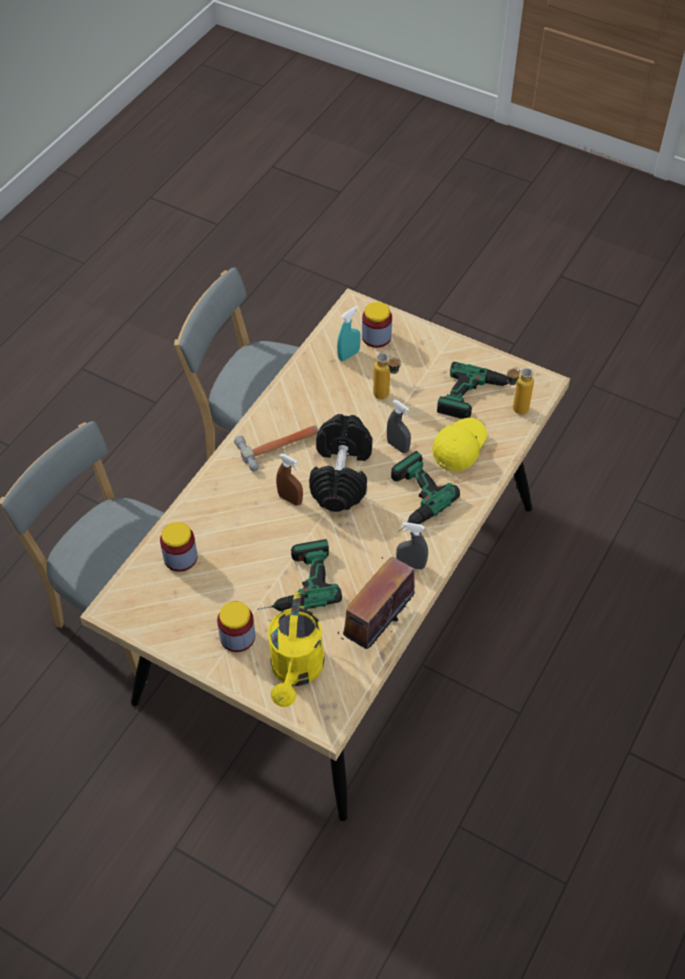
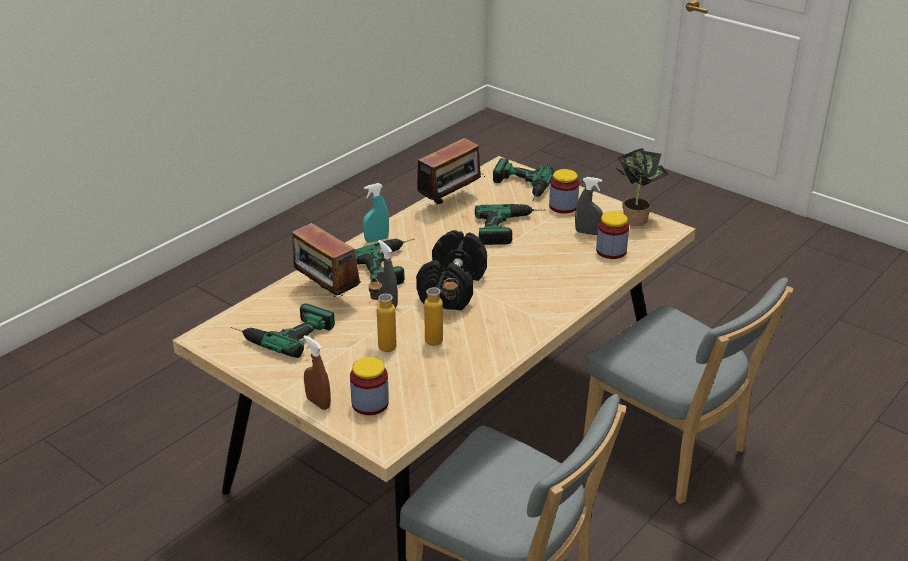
camera: 170 degrees left, 20 degrees down
(150, 626) = (635, 217): none -> potted plant
(279, 446) = (509, 316): hammer -> none
(290, 499) = (505, 277): brown spray bottle -> brown spray bottle (318, 403)
(296, 671) = (519, 187): yellow watering can -> power drill
(348, 355) = (410, 388): turquoise spray bottle -> turquoise spray bottle (376, 239)
(411, 565) = (409, 228): grey spray bottle -> grey spray bottle (587, 232)
(459, 448) = (327, 295): yellow cap -> radio
(514, 410) = (252, 318): bottle -> bottle (441, 340)

